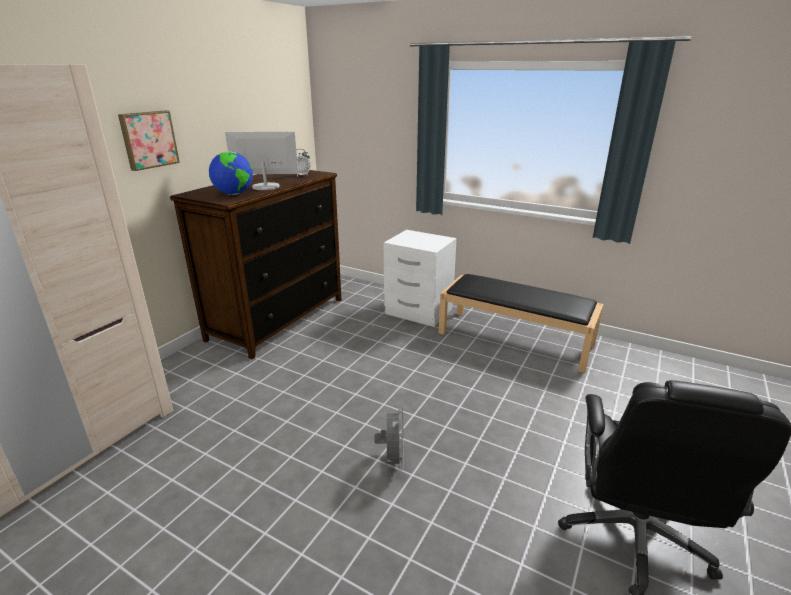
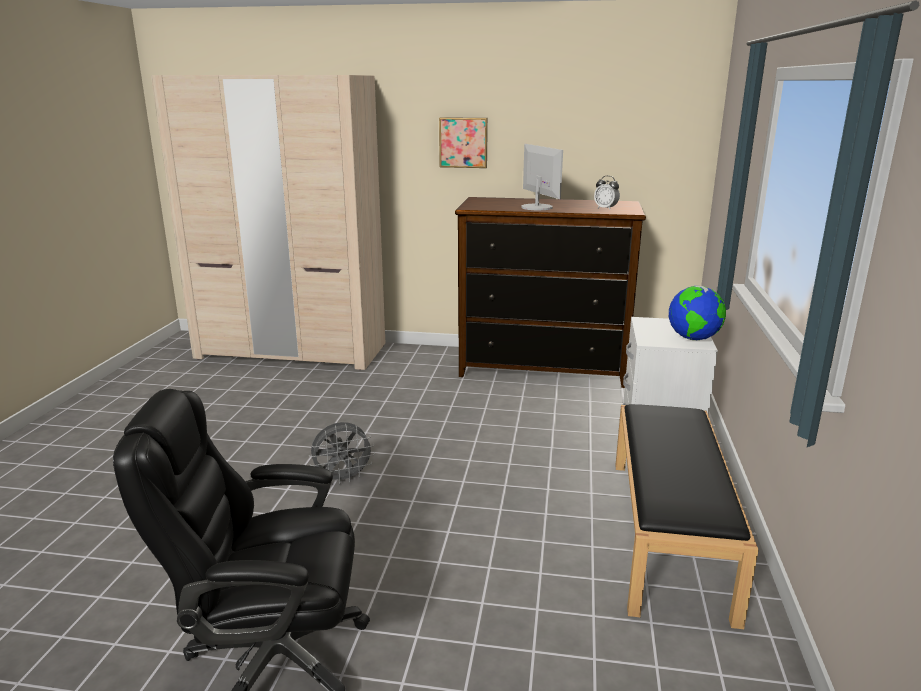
camera: 70 degrees right, 5 degrees down
(234, 194) = (495, 205): globe -> globe (693, 339)

